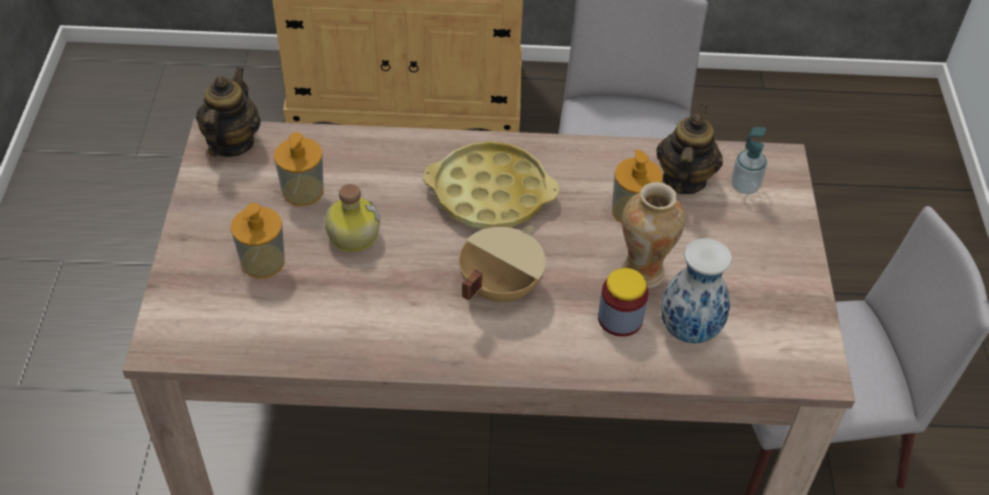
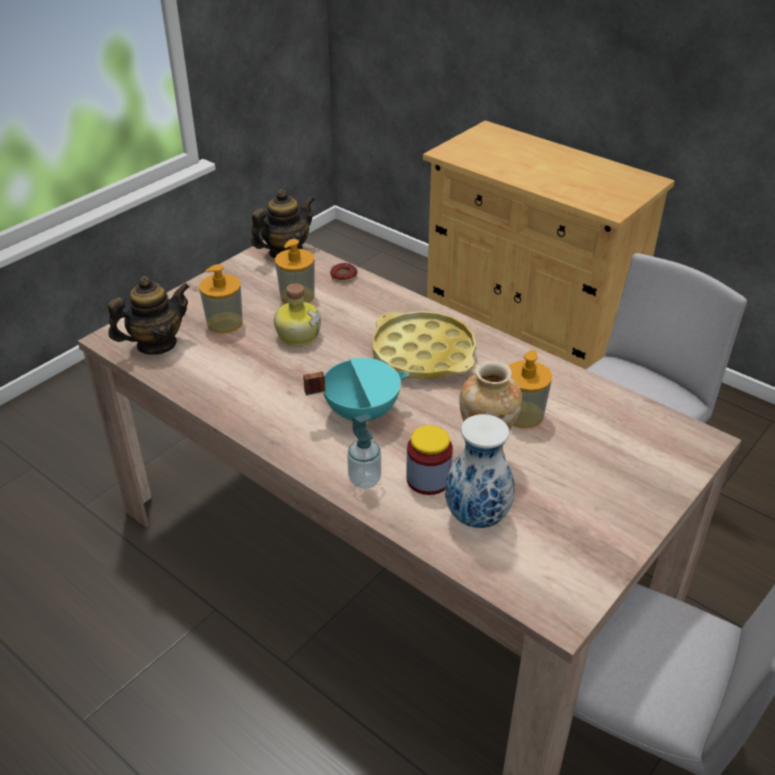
camera: 40 degrees right, 10 degrees down
(324, 143) = (344, 276): none -> donut
(498, 286) = (360, 412): beige cooking pot -> turquoise cooking pot
(683, 180) = (593, 414): teapot -> teapot (156, 344)
(744, 186) = (646, 443): soap dispenser -> soap dispenser (364, 480)

